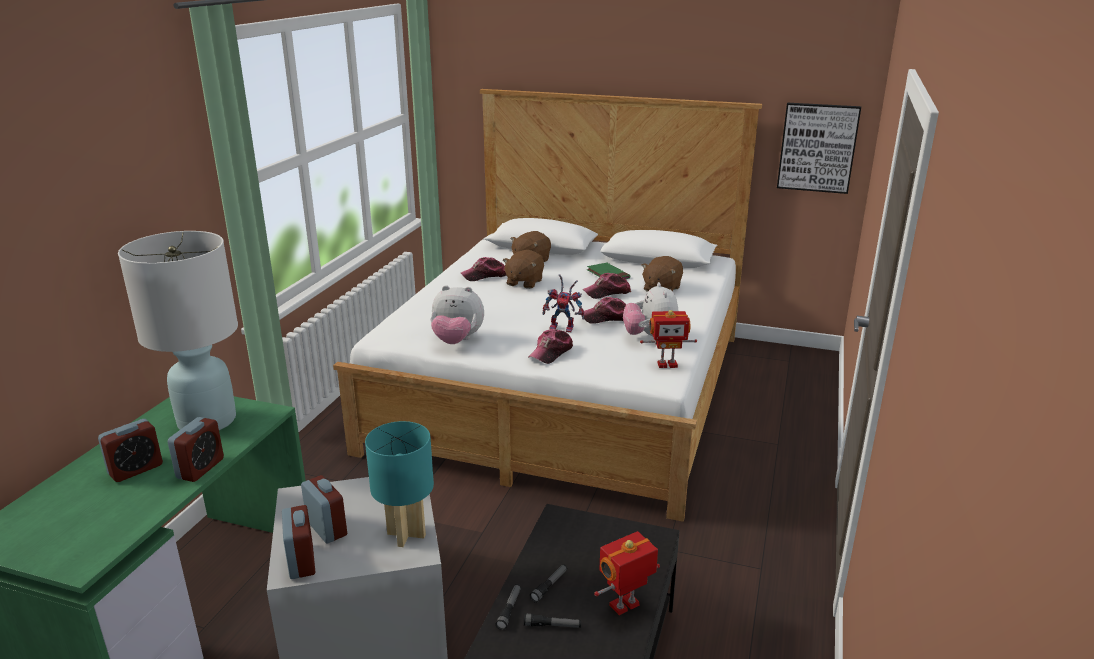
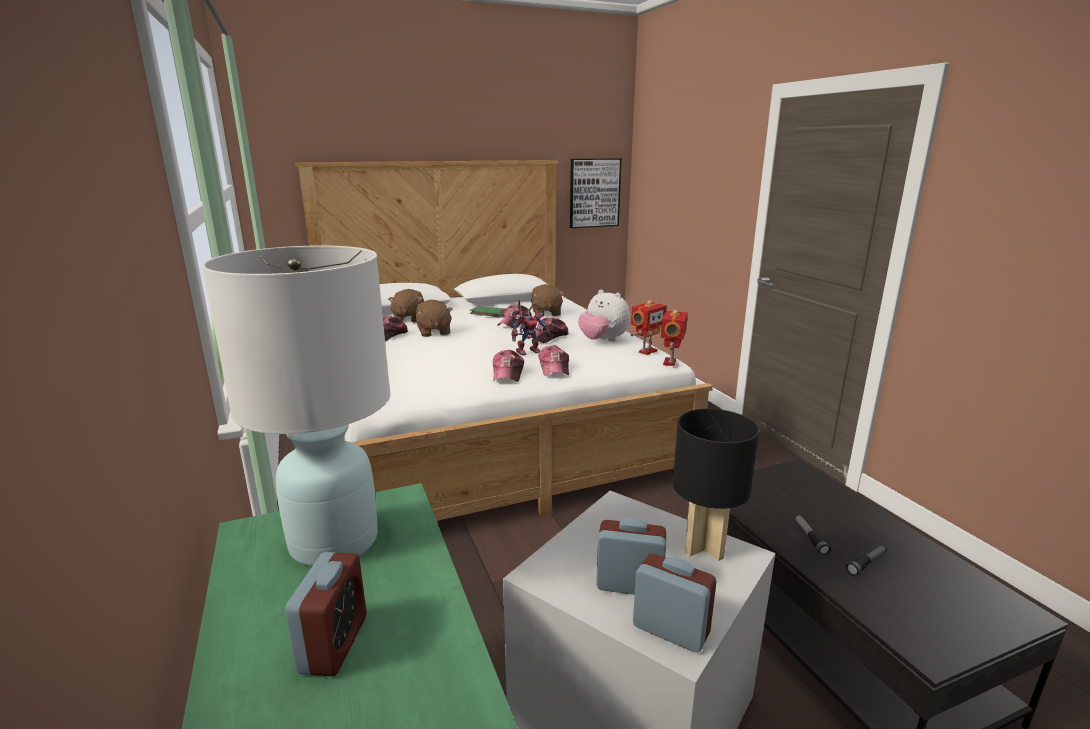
camera: 40 degrees left, 5 degrees down
(200, 468) = (431, 592): alarm clock -> none
(407, 534) = (704, 546): turquoise table lamp -> black table lamp
(457, 341) = (459, 383): plush toy -> none
(505, 344) = (508, 373): none -> cap
(509, 609) = (822, 571): flashlight -> none
(625, 606) = (871, 522): toy robot -> toy robot (671, 363)

